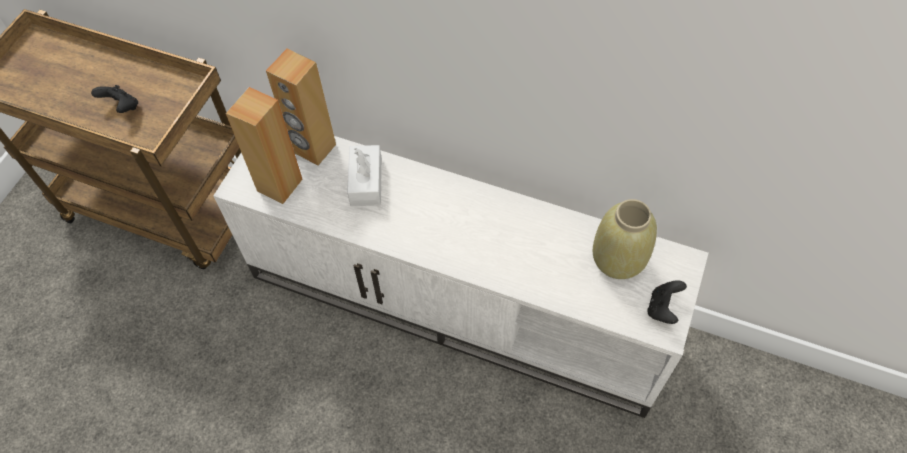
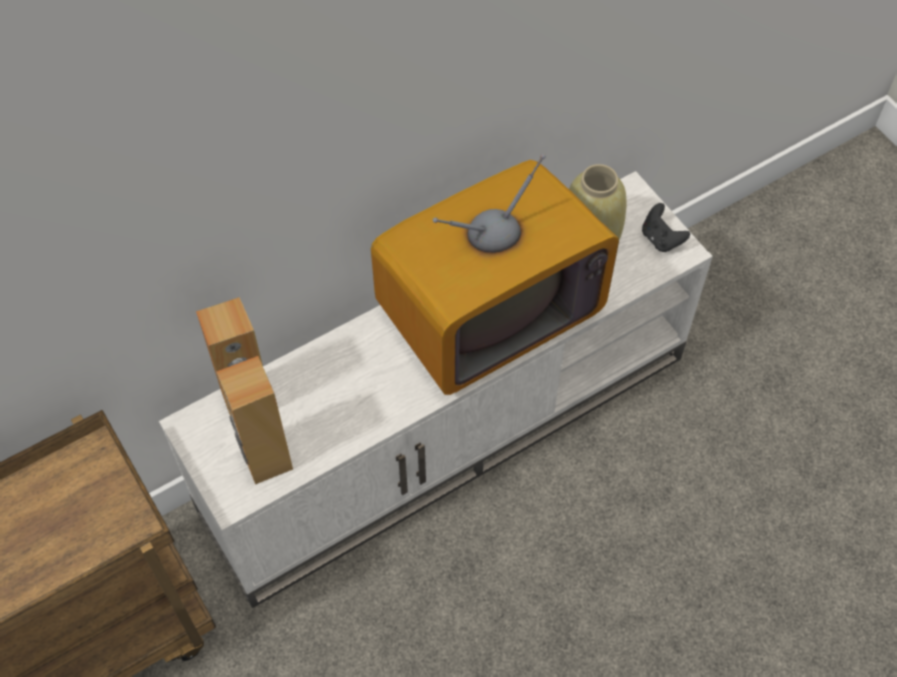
camera: 55 degrees left, 0 degrees up
(122, 107) = (54, 538): black game controller -> none
(366, 182) = (333, 379): white tissue box -> none
(494, 237) = (489, 313): none -> television

